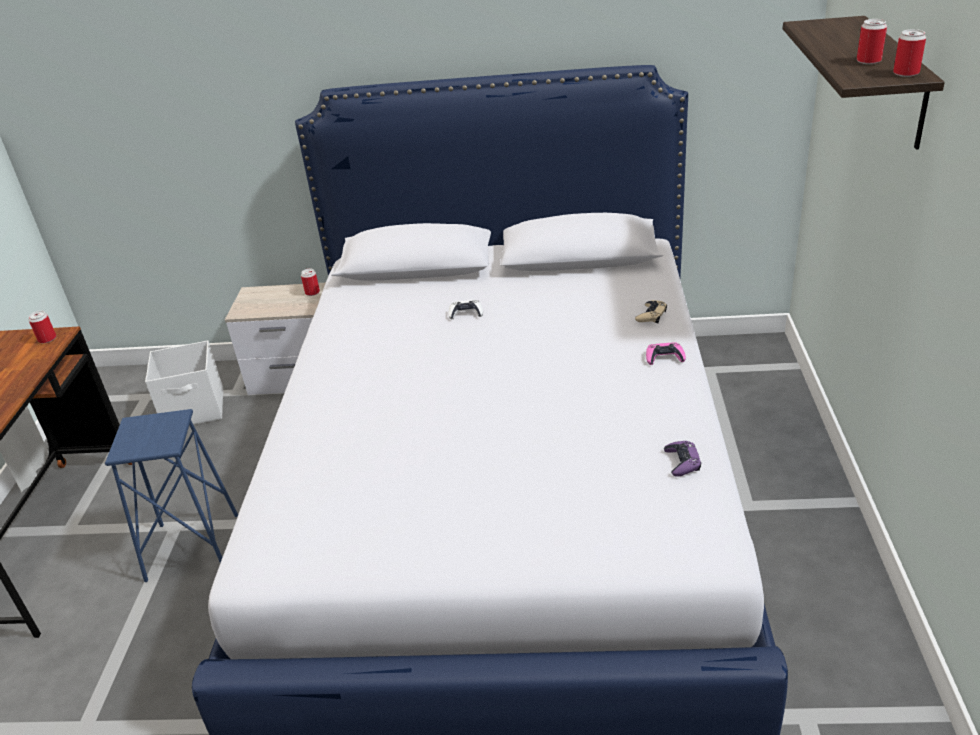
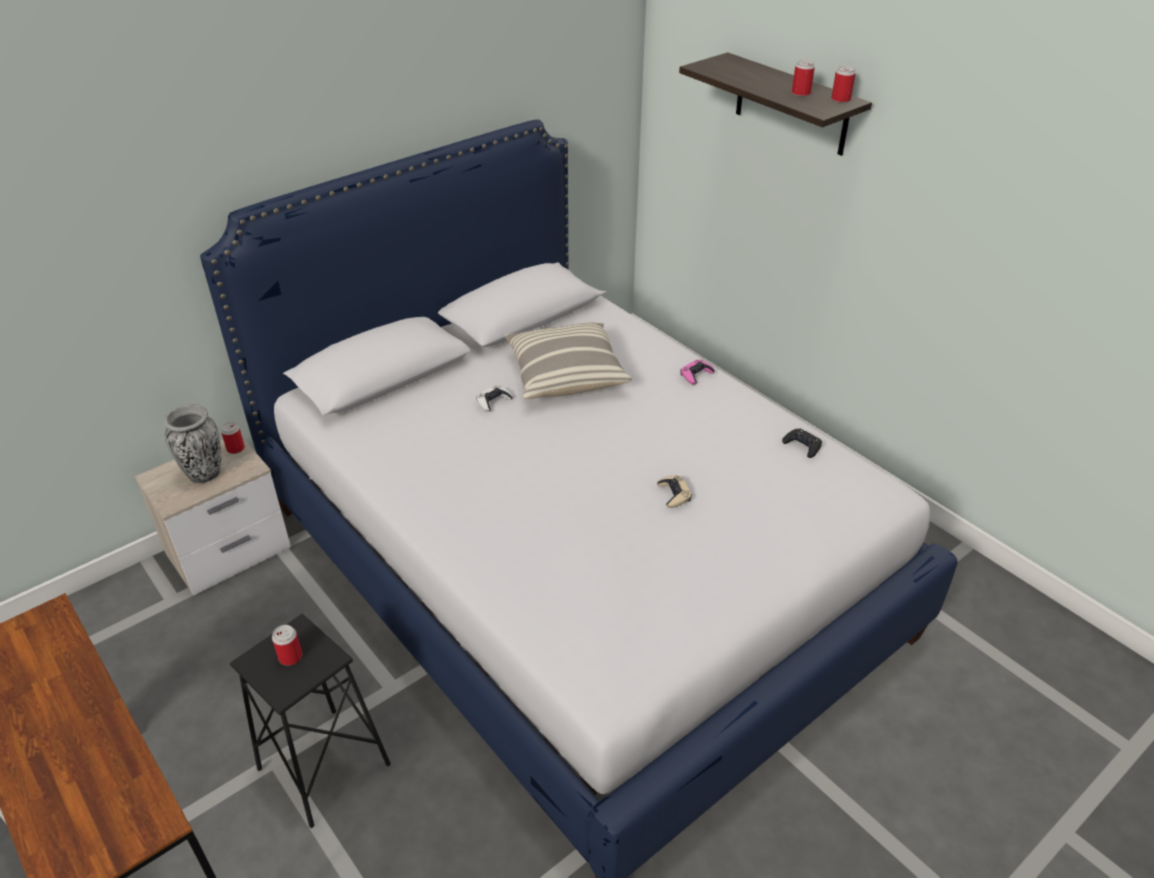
camera: 45 degrees left, 5 degrees up
(47, 339) = (41, 626): can -> can (290, 657)
(193, 548) = (324, 767): blue stool -> black stool
(195, 409) = (143, 641): white storage box -> none
(277, 301) = (204, 474): none -> vase
(549, 314) = (565, 375): none -> pillow
(651, 315) = (645, 345): beige game controller -> beige game controller (674, 494)
(682, 462) = (802, 446): purple game controller -> black game controller

